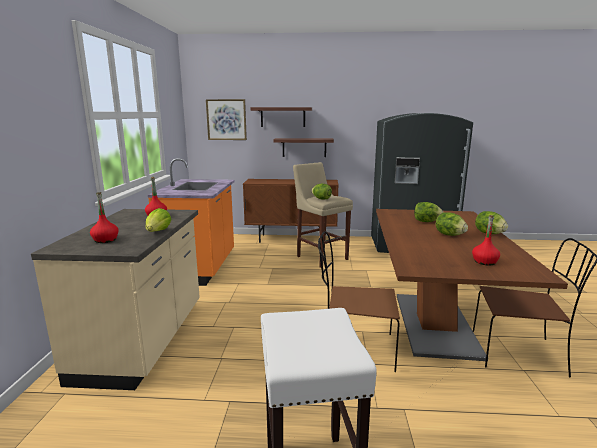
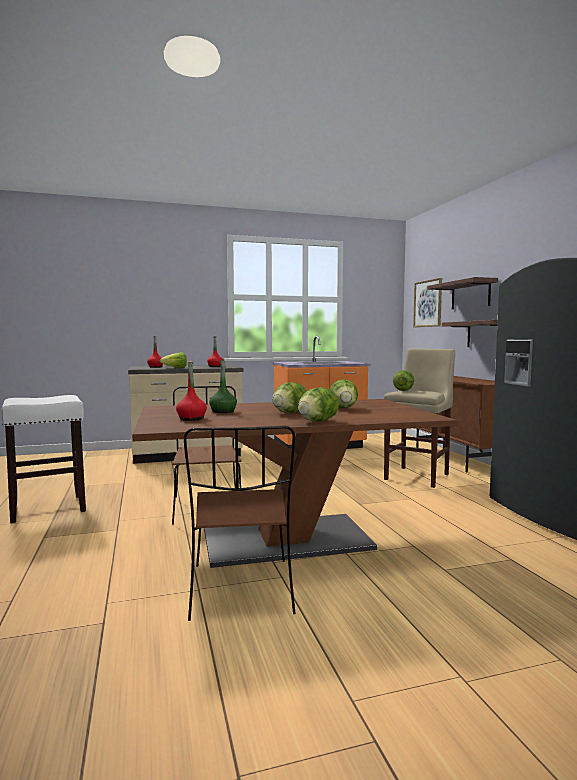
camera: 70 degrees right, 10 degrees down
(443, 250) = (223, 411): none -> green bottle

